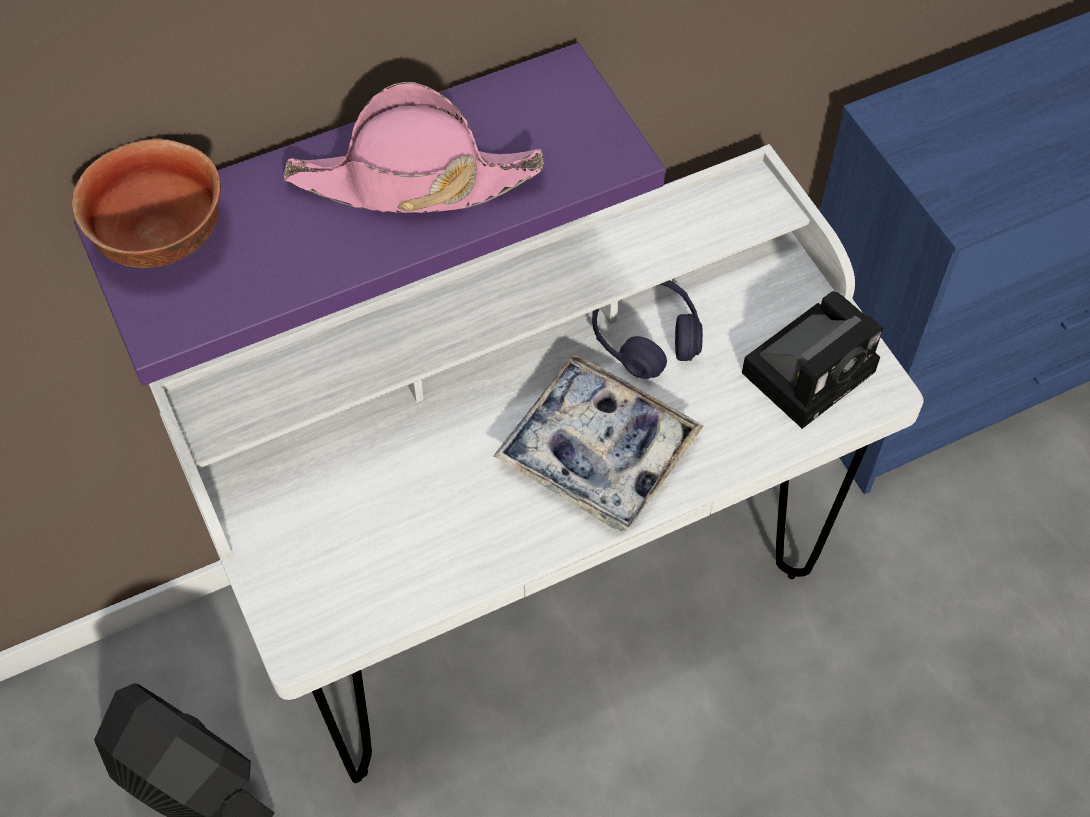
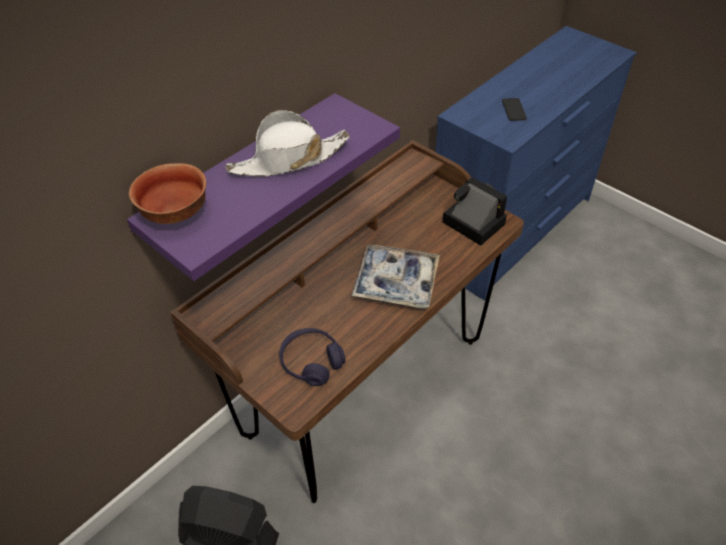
camera: 20 degrees left, 10 degrees down
(414, 181) = (289, 160): pink hat -> white hat
(543, 592) = (364, 387): white desk -> brown desk
(645, 335) = (393, 230): purple headphones -> purple headphones (311, 362)
(811, 368) = (471, 222): camera -> camera turned 75 degrees counterclockwise
(1016, 140) = (513, 110): none -> phone

